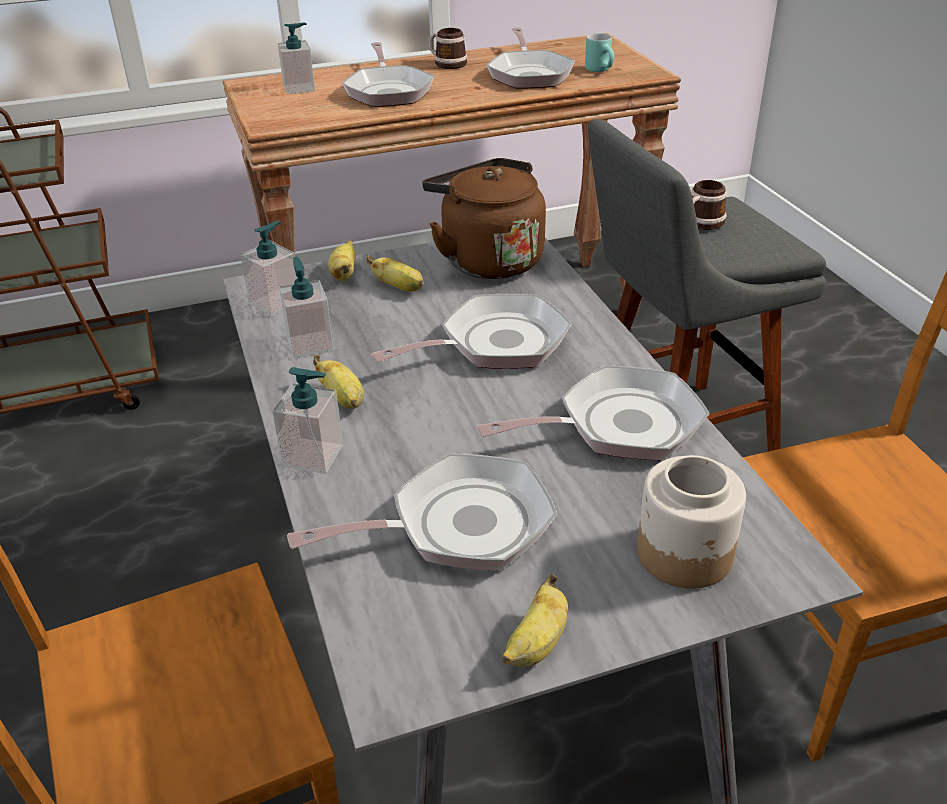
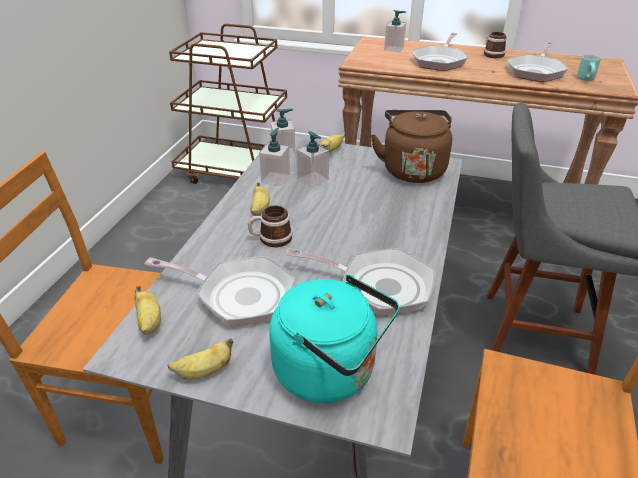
camera: 35 degrees right, 0 degrees up
(313, 456) = (217, 231): soap dispenser -> soap dispenser (313, 179)
(400, 288) = (349, 167): banana -> banana (149, 322)
(495, 344) = (364, 214): frying pan -> none
(685, 554) = (331, 372): jar -> turquoise kettle
(700, 224) = (579, 195): mug -> mug (270, 239)

